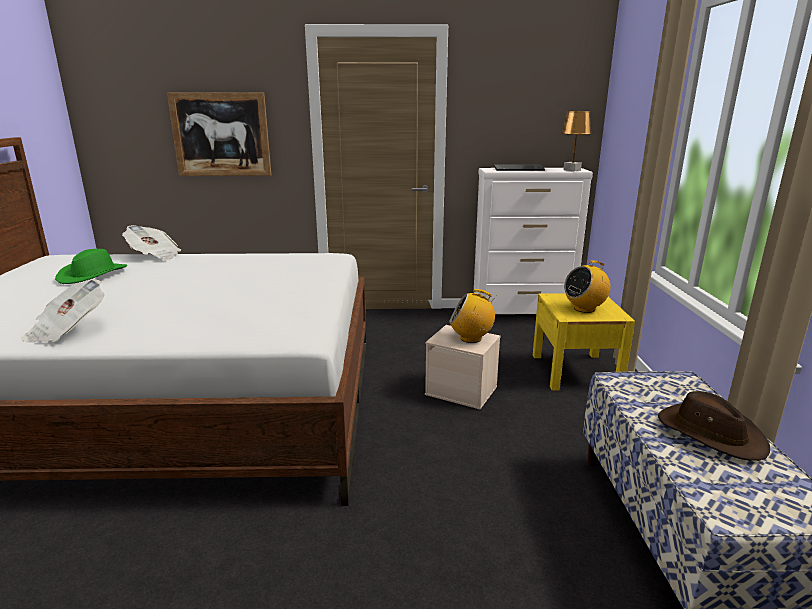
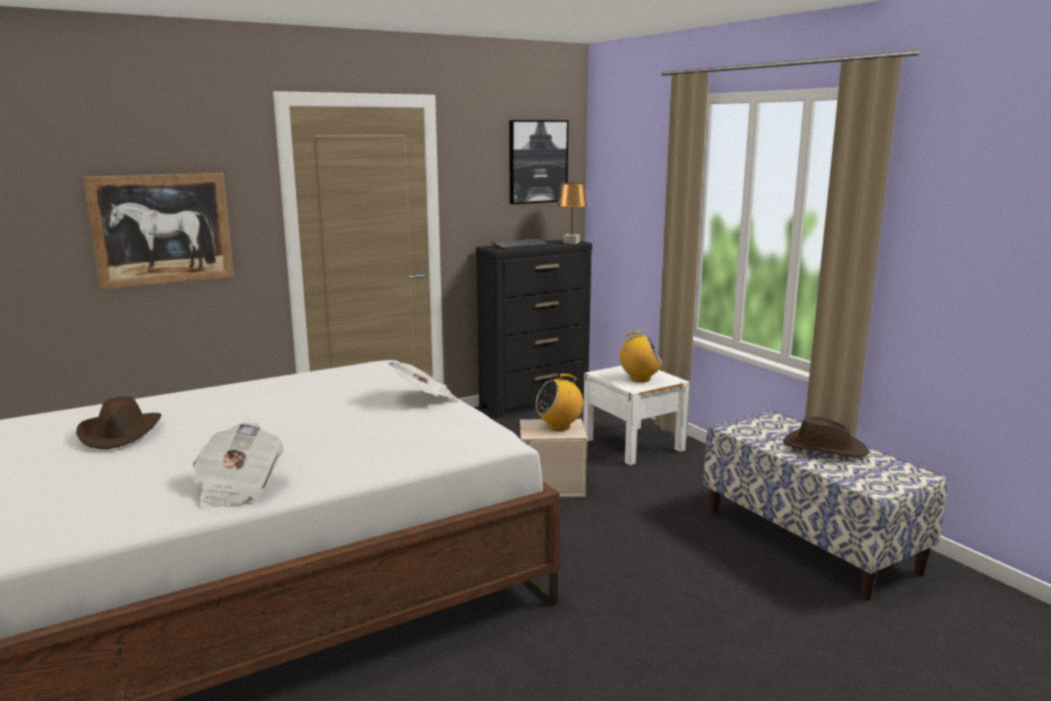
camera: 30 degrees left, 5 degrees down
(93, 275) = (121, 433): green hat -> brown hat
(155, 256) = (155, 399): newspaper -> newspaper (424, 398)
(523, 314) = (535, 403): white dresser -> black dresser
(551, 90) = (537, 161): none -> picture
(575, 371) = (633, 444): yellow nightstand -> white nightstand
(584, 308) = (639, 379): radio -> radio turned 120 degrees counterclockwise

